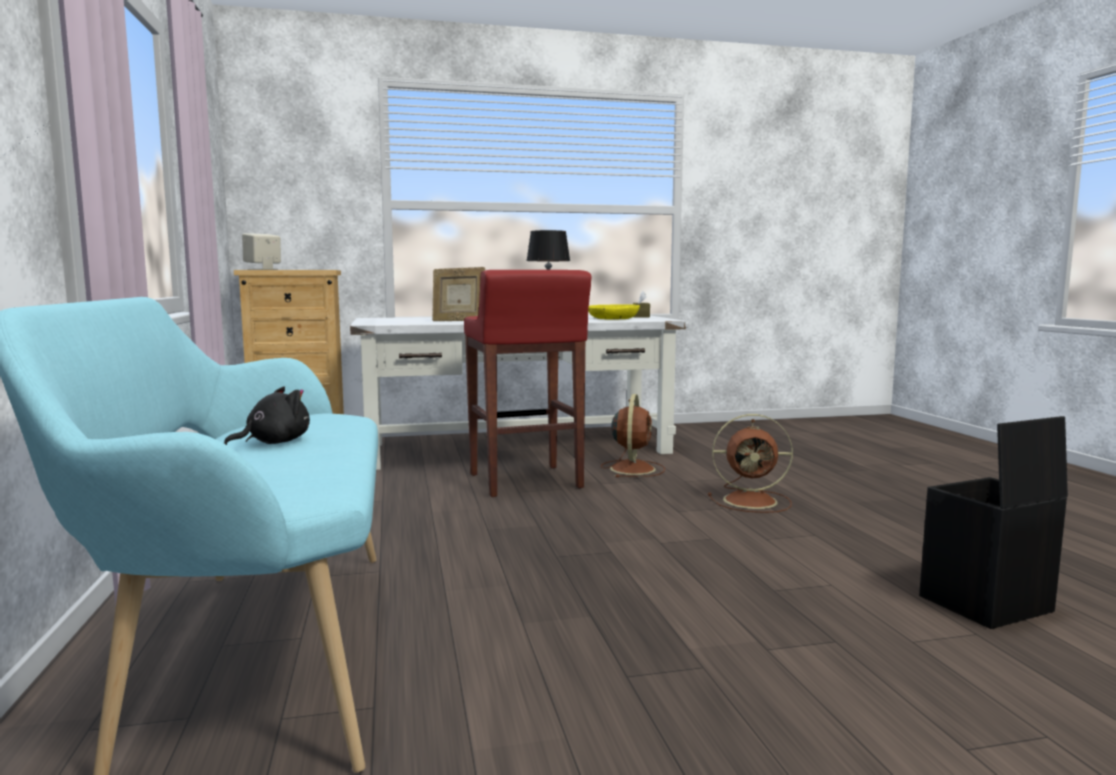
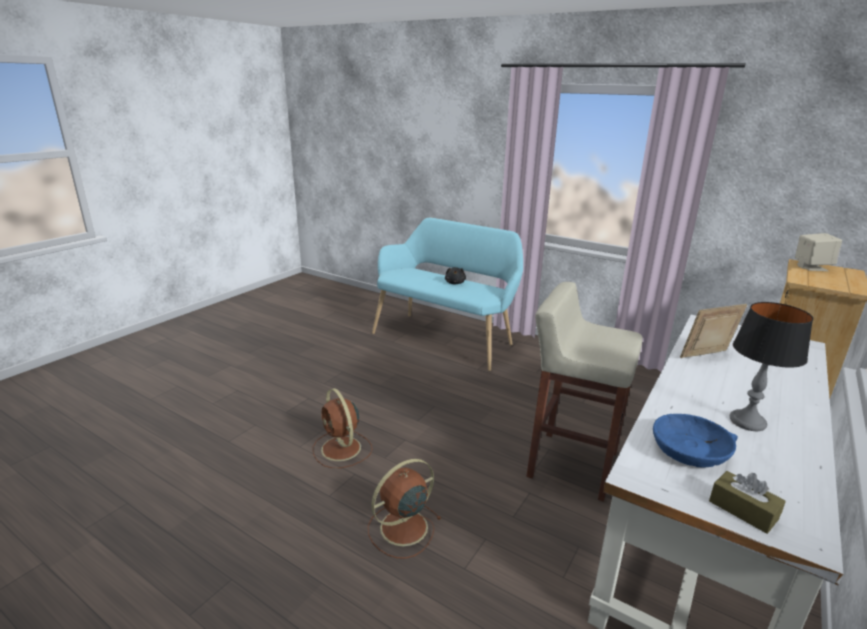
camera: 135 degrees right, 15 degrees up
(525, 482) = (571, 464): red stool -> beige stool
(612, 319) = (690, 450): yellow bowl -> blue bowl
(633, 468) = (554, 541): brown fan -> brown fan (342, 449)
(985, 605) = (221, 466): black storage box -> none

